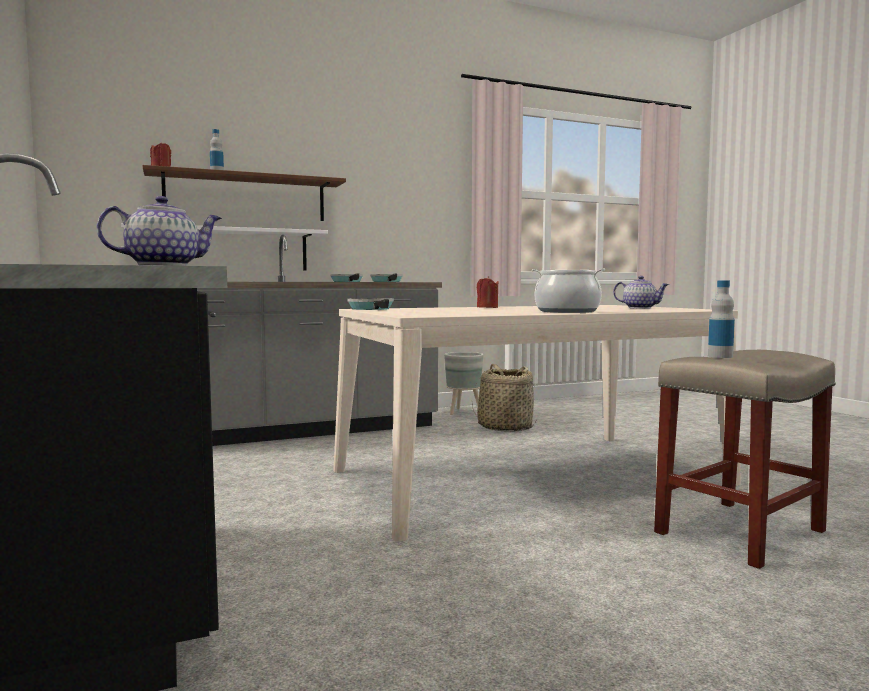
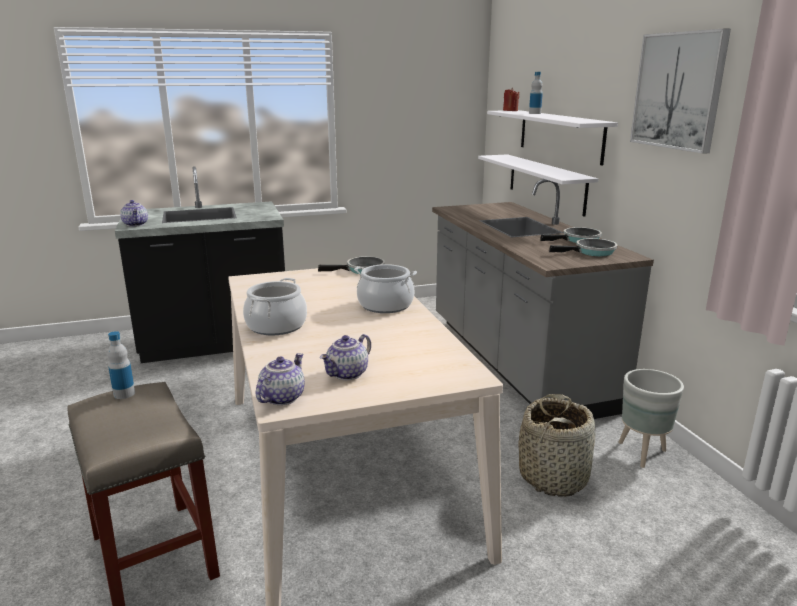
camera: 95 degrees right, 15 degrees up
(246, 198) = (560, 135): brown shelf -> white shelf
(398, 161) = (678, 91): none -> picture
(487, 307) = (385, 305): red candle -> cooking pot
(697, 309) = (281, 397): none -> teapot

